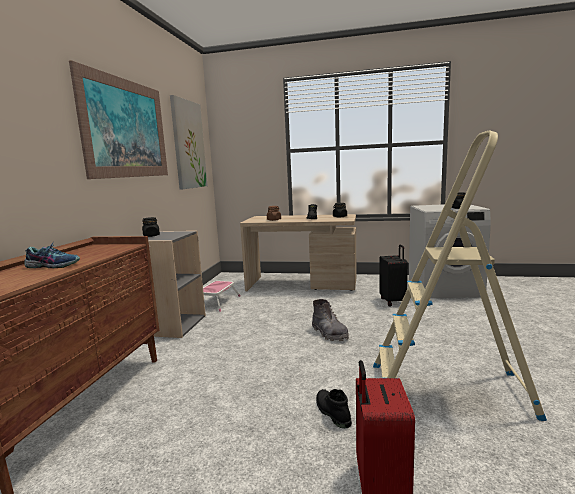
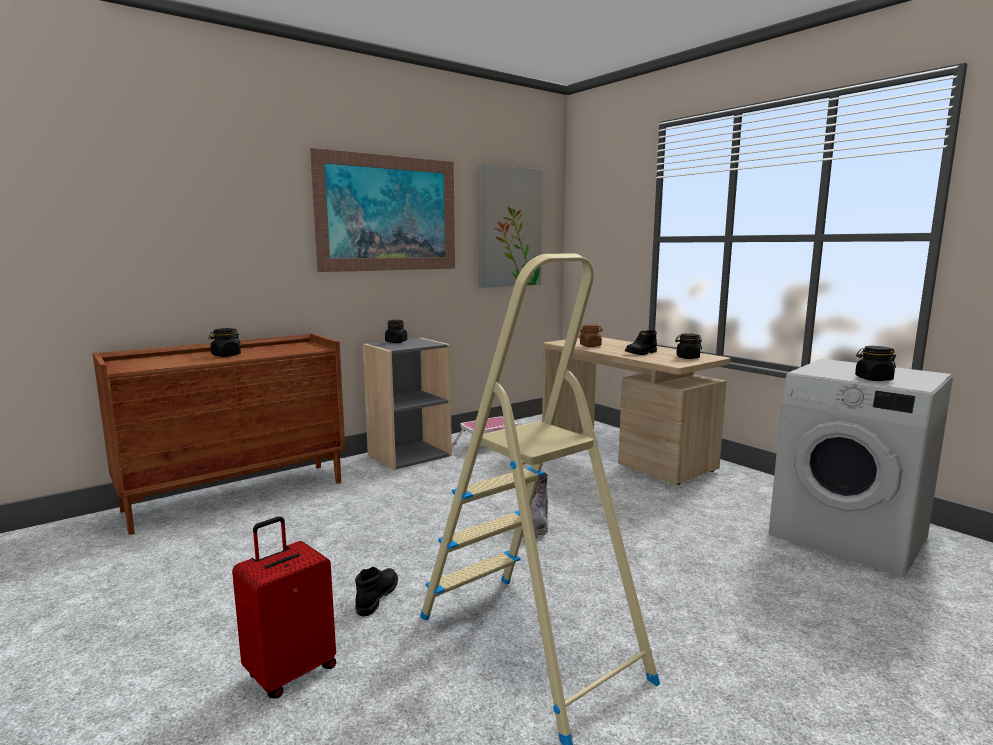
camera: 40 degrees right, 0 degrees up
(53, 265) = (226, 355): shoe -> black jar
(393, 301) = (707, 521): black suitcase -> none

